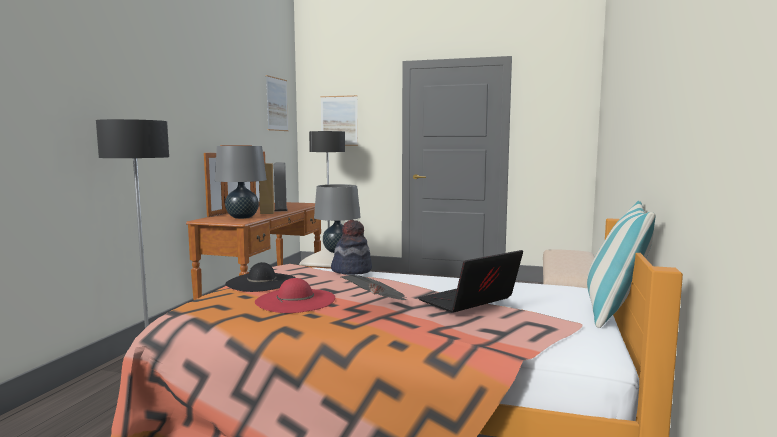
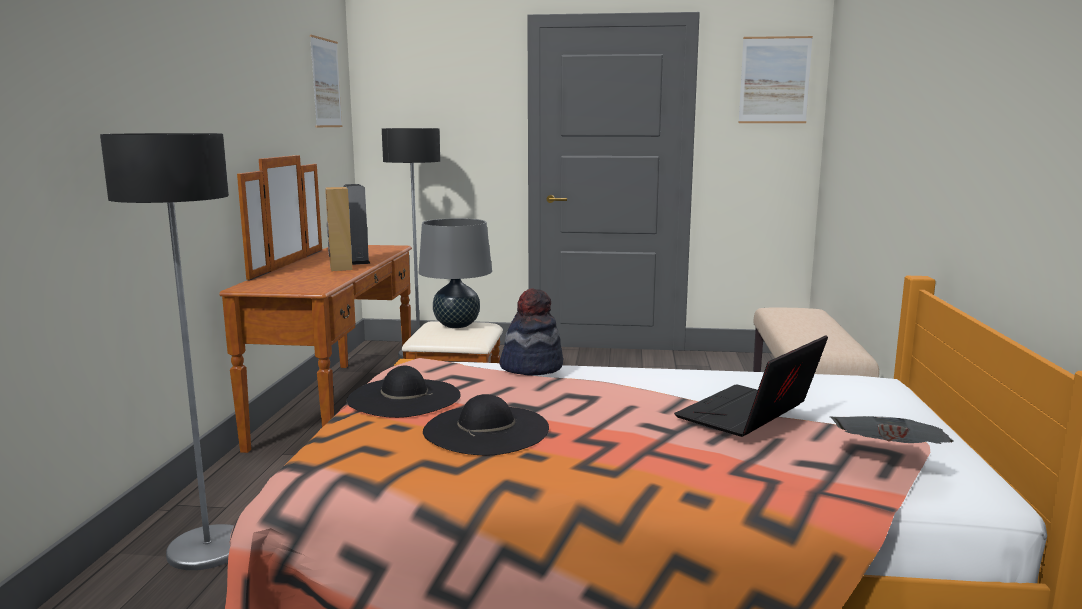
camera: 10 degrees left, 5 degrees up
(242, 217) = (309, 279): grey table lamp -> none
(295, 300) = (486, 429): red hat -> black hat
(339, 120) = (424, 109): picture -> picture (774, 80)
(377, 306) = (625, 433): newspaper -> newspaper (887, 460)
(614, 311) = (947, 416): pillow -> none

